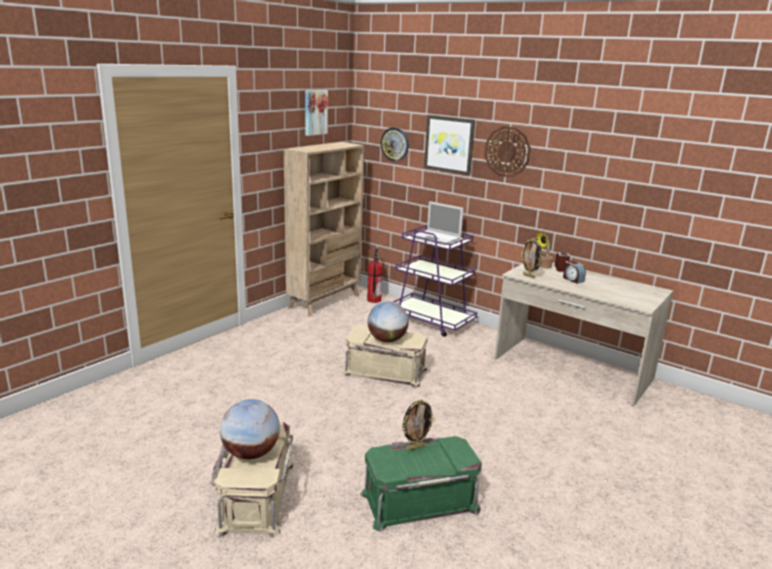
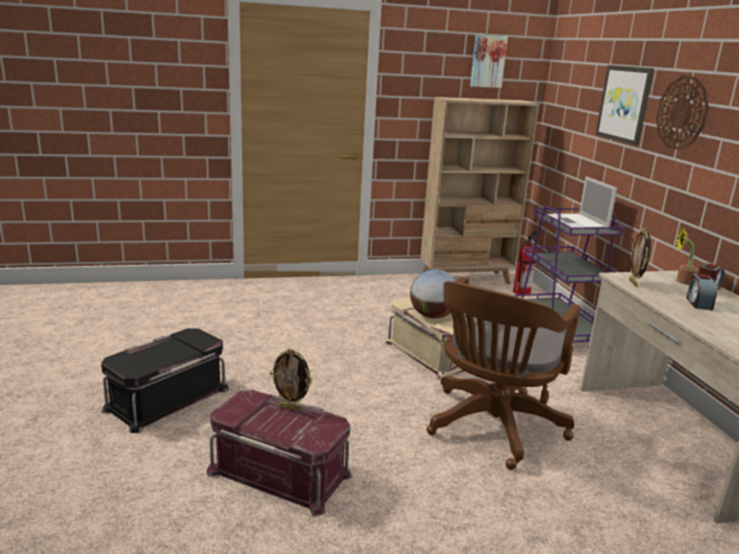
camera: 40 degrees right, 0 degrees up
(251, 453) = (160, 351): globe -> none
(255, 496) = (167, 398): beige storage box -> black storage box
(395, 144) = (576, 105): wall clock -> none
(419, 500) = (281, 472): green storage box -> red storage box
(486, 406) = (492, 428): none -> brown office chair

